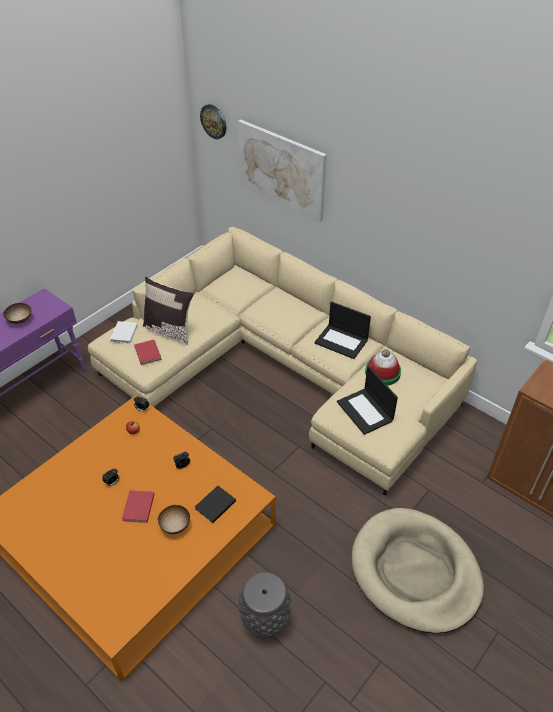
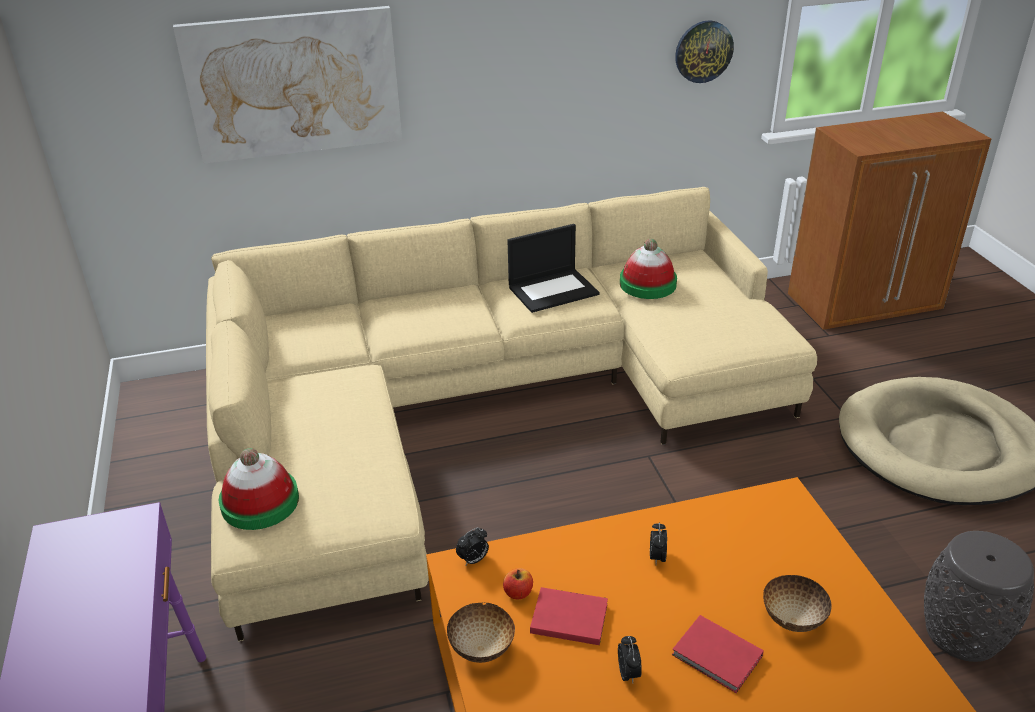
camera: 55 degrees left, 10 degrees down
(20, 321) = (90, 600): bowl -> bowl (482, 649)
(123, 333) = (260, 502): white book -> hat
(148, 352) = (351, 487): red book -> red book (567, 617)
(170, 330) = (325, 441): pillow -> none
(214, 121) = (99, 61): wall clock -> wall clock (703, 51)
(214, 505) = (774, 551): black book -> none
(365, 411) = (708, 324): laptop -> none

